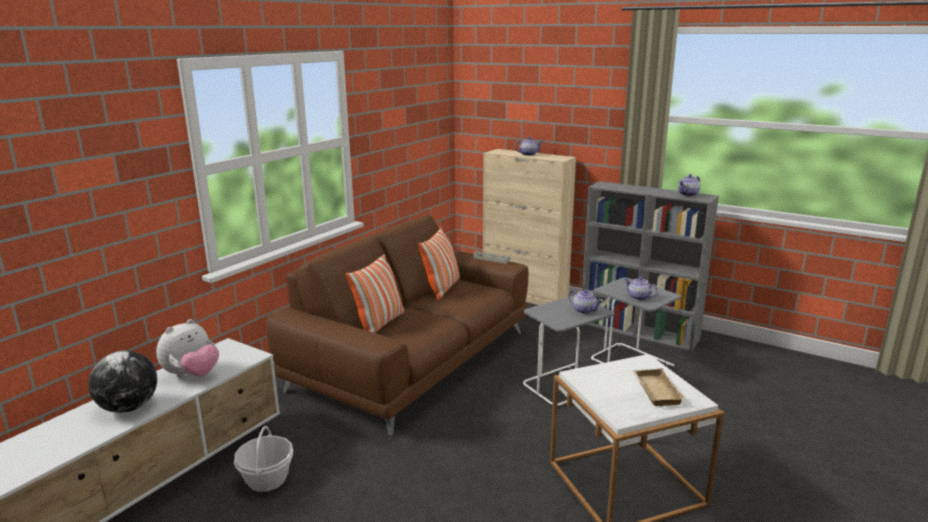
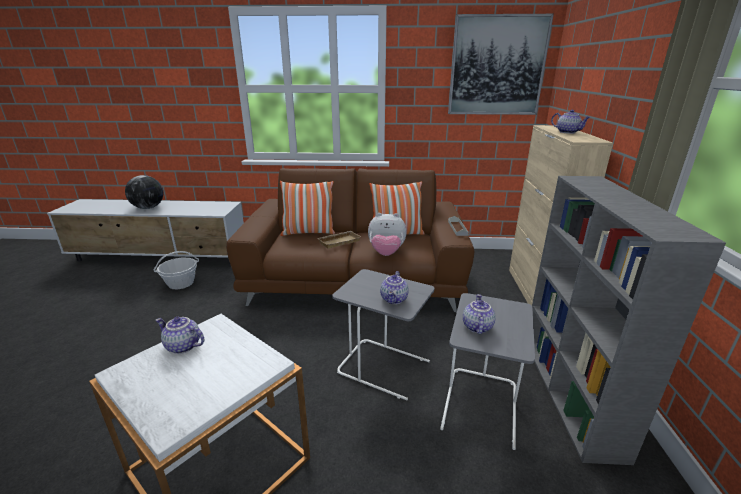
camera: 60 degrees right, 5 degrees up
(192, 375) = (189, 208): plush toy -> plush toy (386, 253)
(423, 102) = (497, 66): none -> picture
(654, 390) = (190, 385): beige tray -> beige tray (339, 241)
(688, 195) = (663, 222): teapot -> teapot (182, 346)

